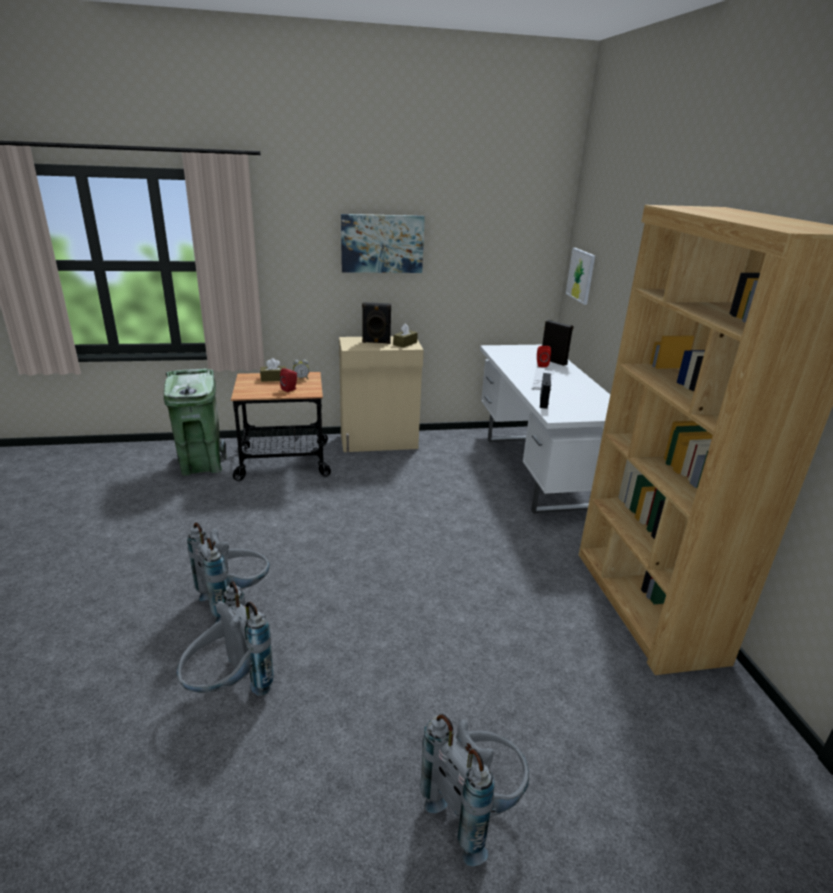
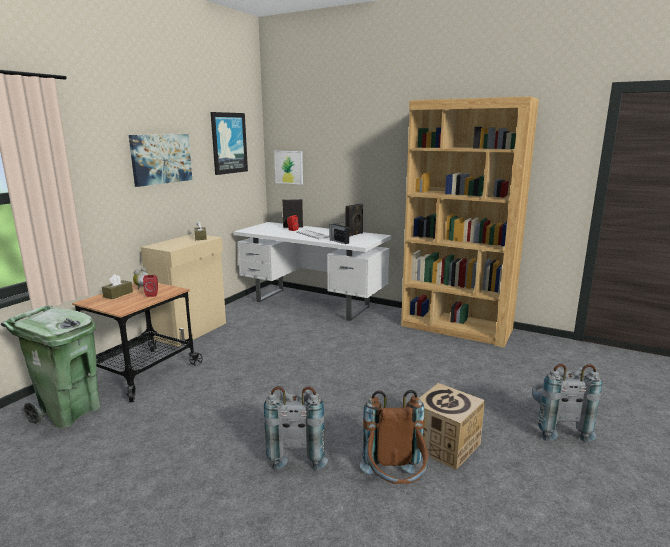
camera: 50 degrees left, 10 degrees down
(228, 689) = (395, 485): grey backpack -> brown backpack
(329, 703) = (445, 446): none -> cardboard box
(376, 342) = (179, 242): black speaker -> black speaker (354, 234)
(497, 231) = (228, 143): none -> picture

